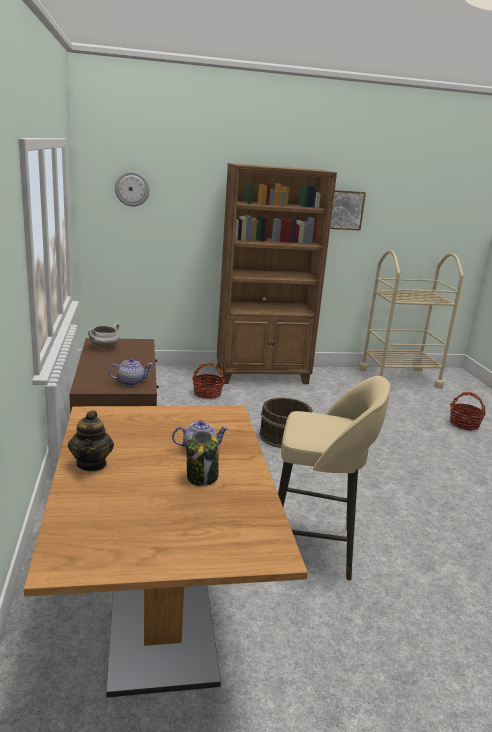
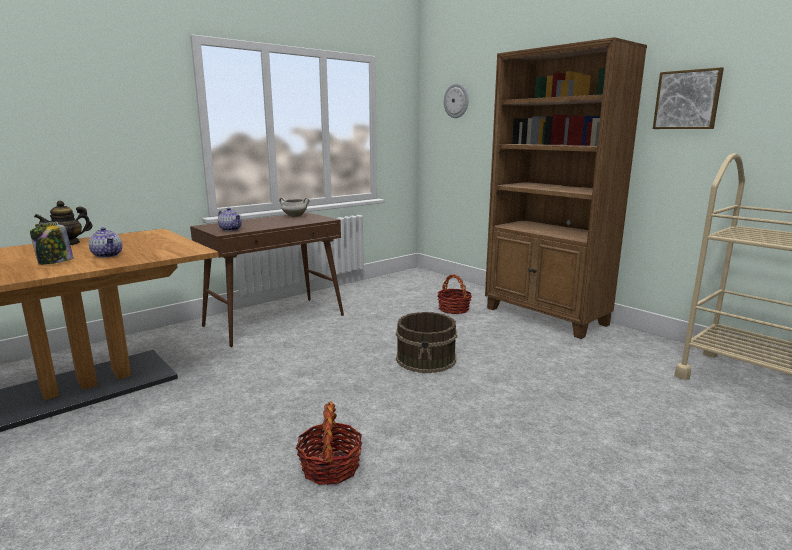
camera: 60 degrees right, 5 degrees down
(314, 547) = (218, 425): beige stool -> none
(464, 424) = (720, 471): basket -> basket (330, 467)

